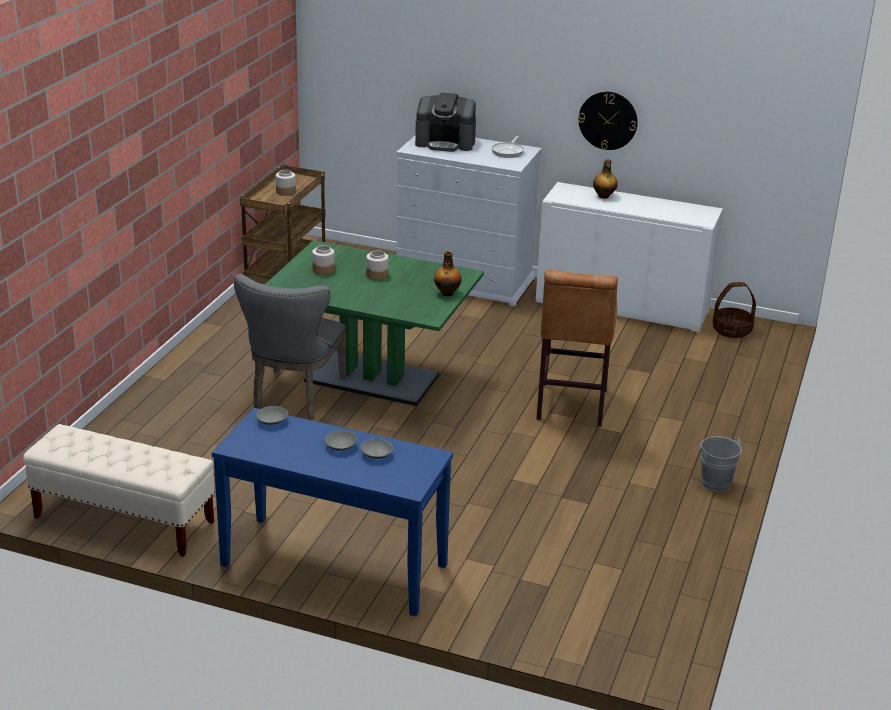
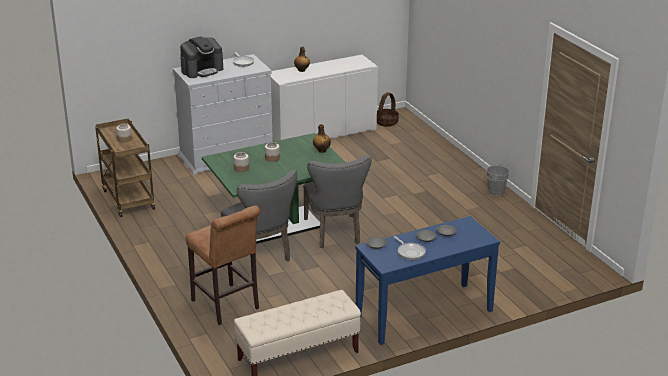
camera: 45 degrees left, 0 degrees up
(291, 449) = (410, 252): none -> frying pan
(415, 420) = (335, 234): none -> grey chair
(570, 407) = (387, 191): brown stool -> brown stool (227, 306)
(608, 120) = (290, 23): wall clock -> none

